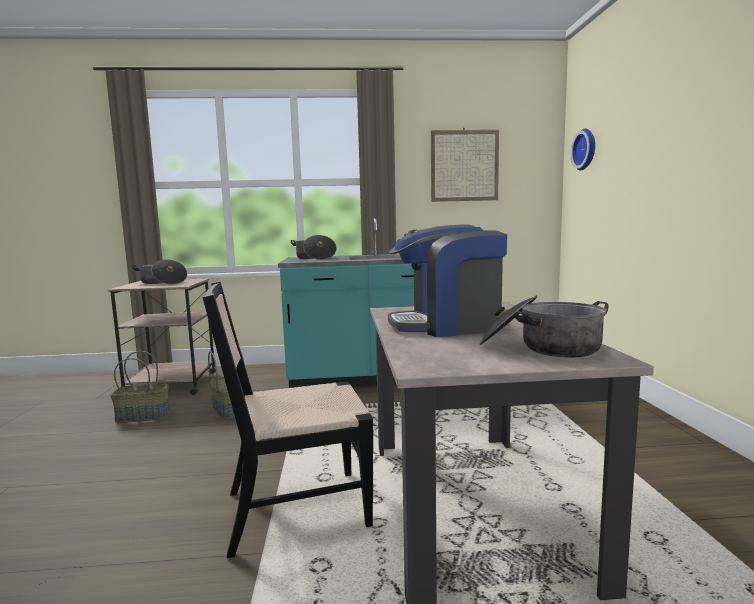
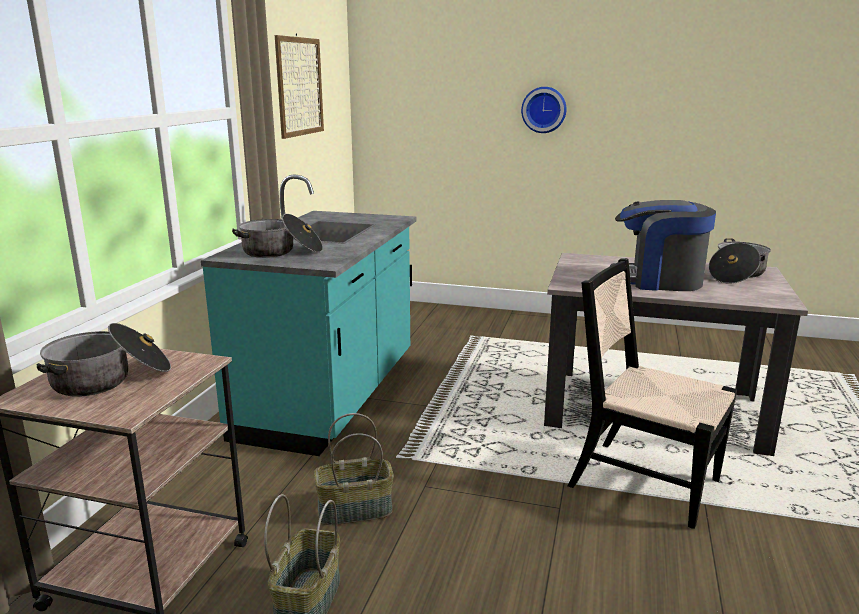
camera: 70 degrees left, 10 degrees up
(296, 510) = (643, 483): chair -> chair turned 120 degrees clockwise
(448, 326) = (657, 280): coffee machine -> coffee machine turned 90 degrees clockwise
(586, 149) = (401, 75): wall clock -> wall clock (544, 109)

